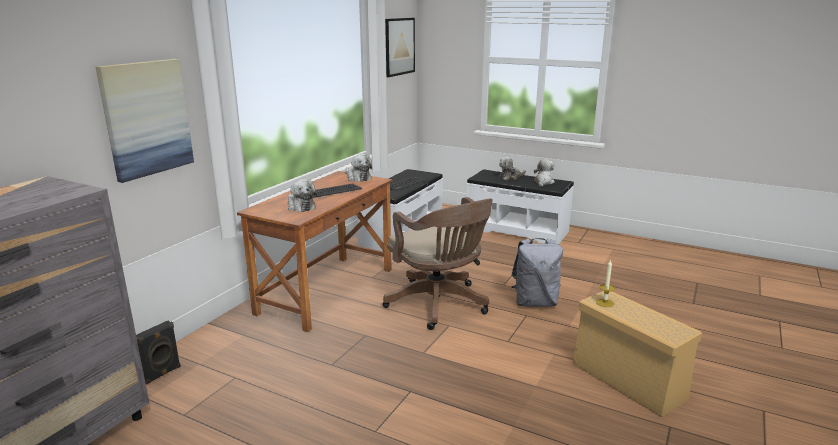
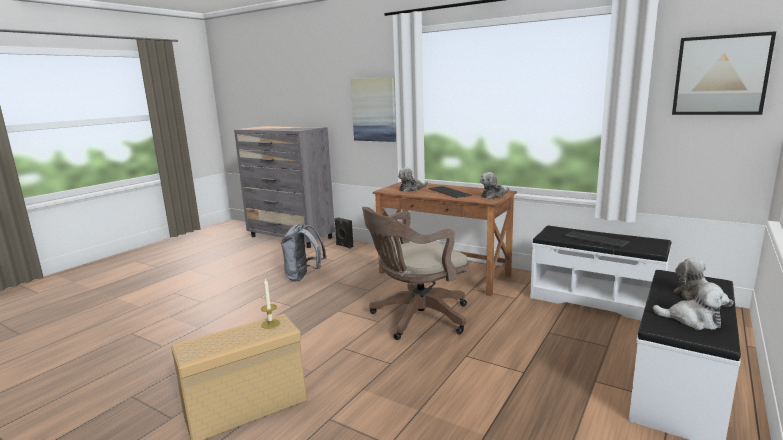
camera: 95 degrees right, 5 degrees down
(535, 302) = (419, 372): grey backpack -> grey backpack (304, 277)

